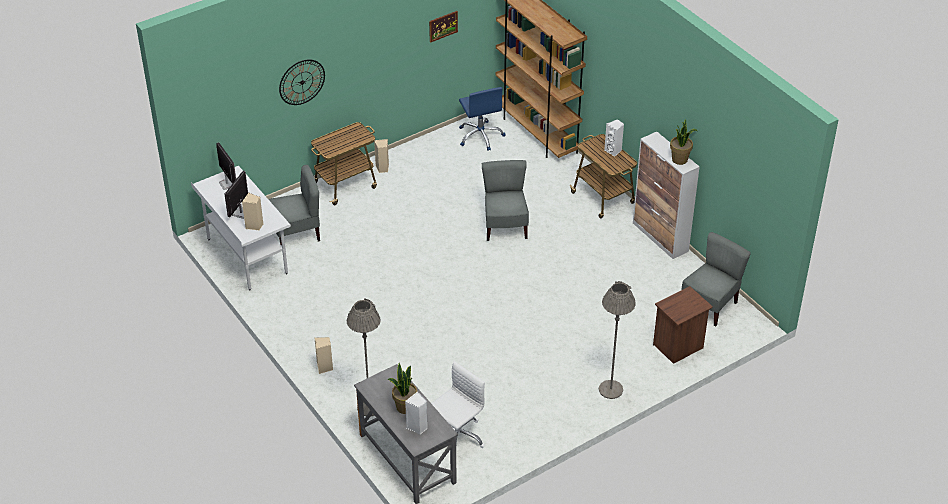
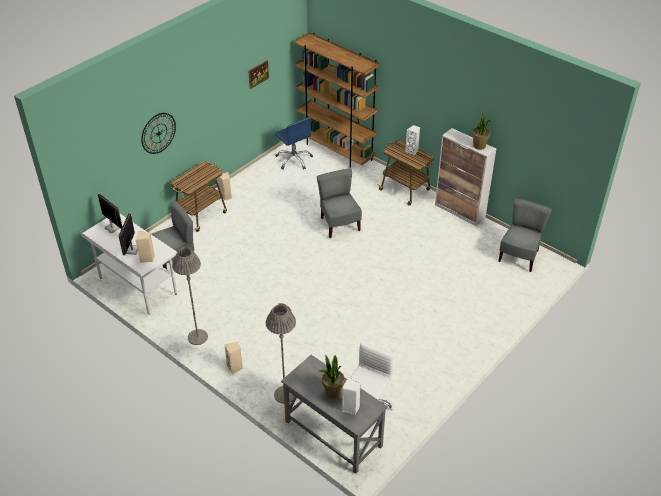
camera: 15 degrees left, 0 degrees up
(610, 389) = (474, 338): grey floor lamp -> grey floor lamp (197, 337)
(679, 347) = (510, 293): brown nightstand -> none

